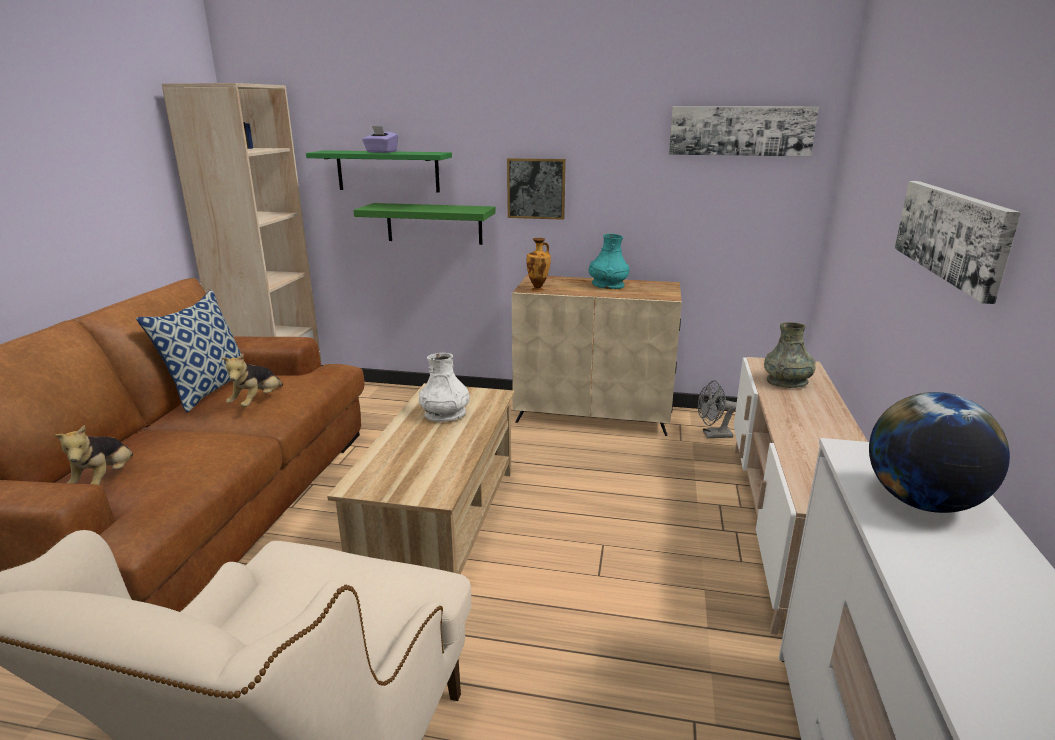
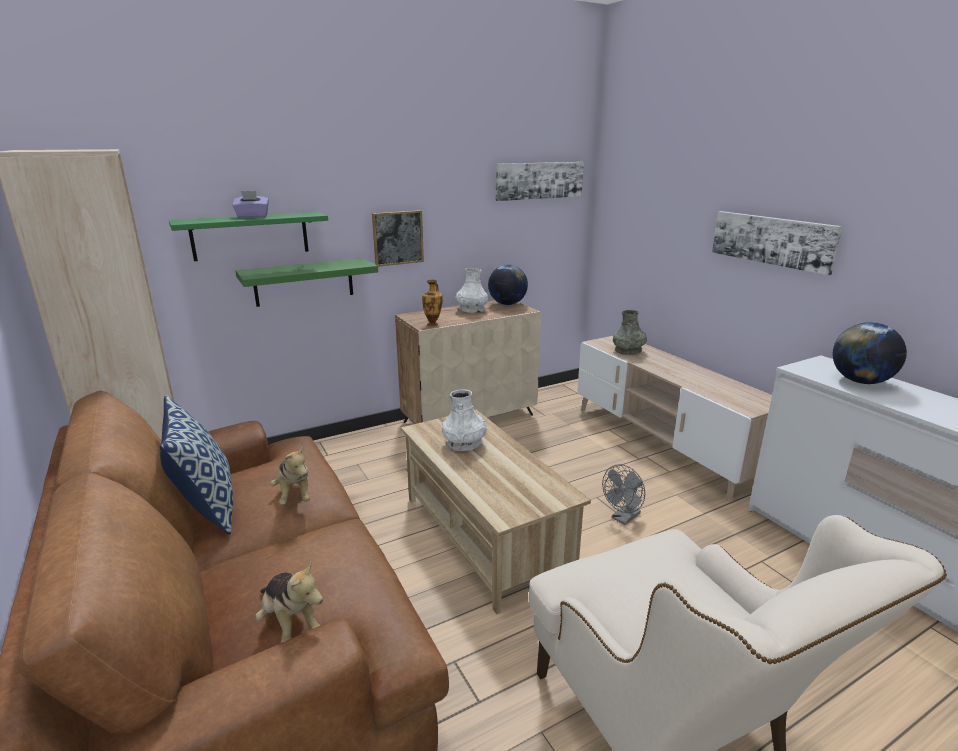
camera: 40 degrees left, 0 degrees up
(608, 285) = (471, 310): turquoise vase -> white vase
(661, 287) = (507, 304): none -> globe
(713, 435) = (556, 405): grey fan -> grey fan (623, 518)

